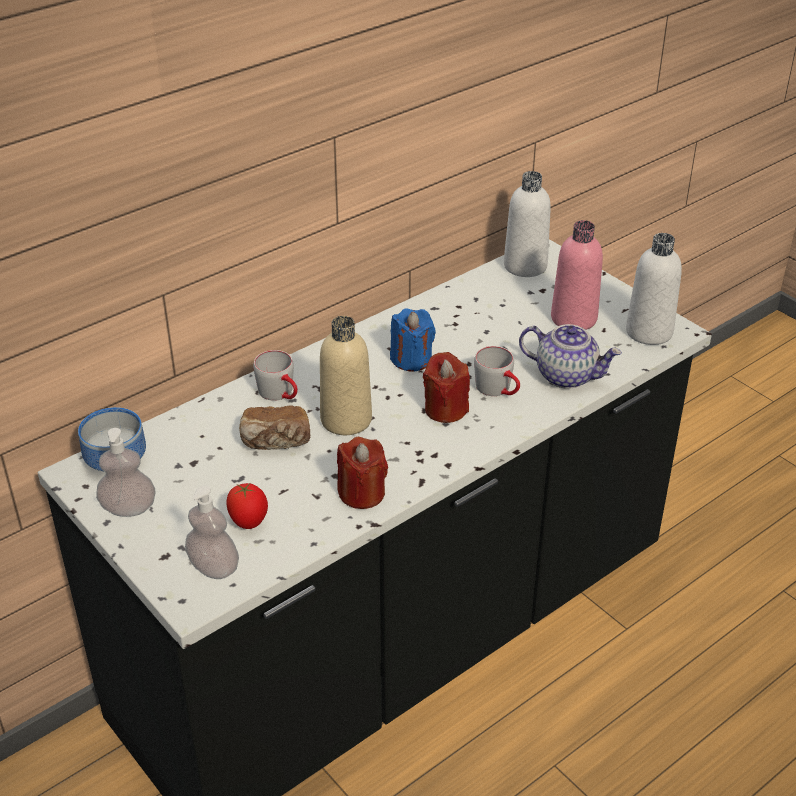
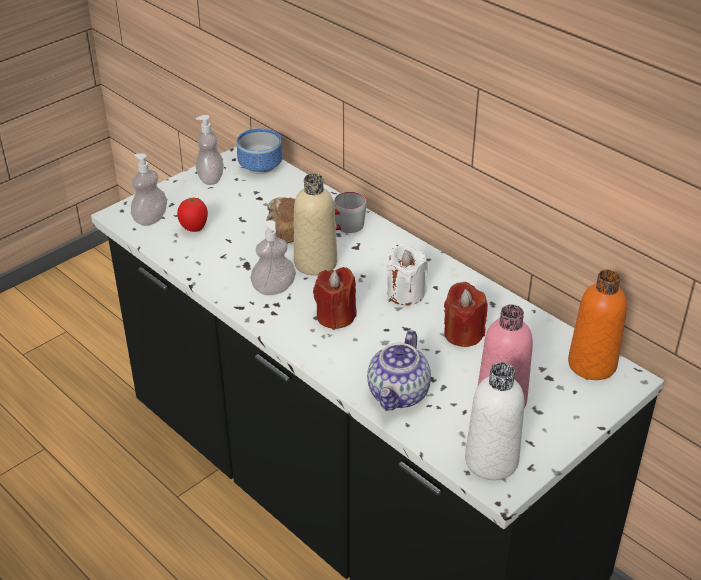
camera: 85 degrees right, 0 degrees up
(362, 493) = (225, 277): red candle -> red candle (463, 334)
(389, 453) = (274, 288): none -> soap dispenser
(411, 359) = (405, 293): blue candle -> white candle
(498, 390) = (368, 348): grey mug -> none
(525, 266) = (592, 364): white bottle -> orange bottle

